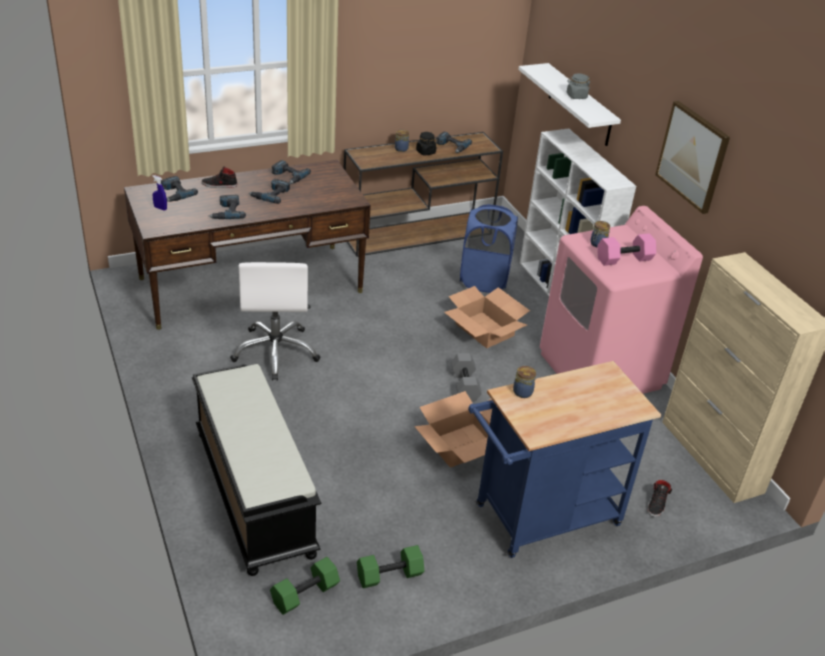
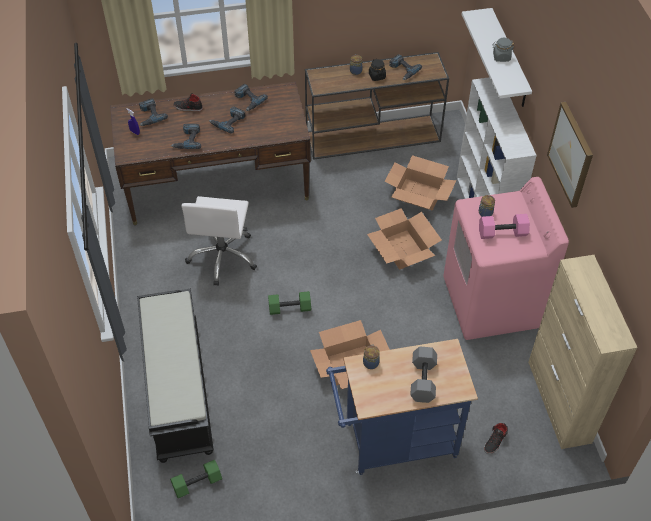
camera: 15 degrees right, 15 degrees up
(390, 574) = (263, 475): green dumbbell -> green dumbbell (290, 307)
(464, 385) = (369, 306): grey dumbbell -> grey dumbbell (422, 379)
(484, 280) = (419, 194): blue laundry basket -> cardboard box

